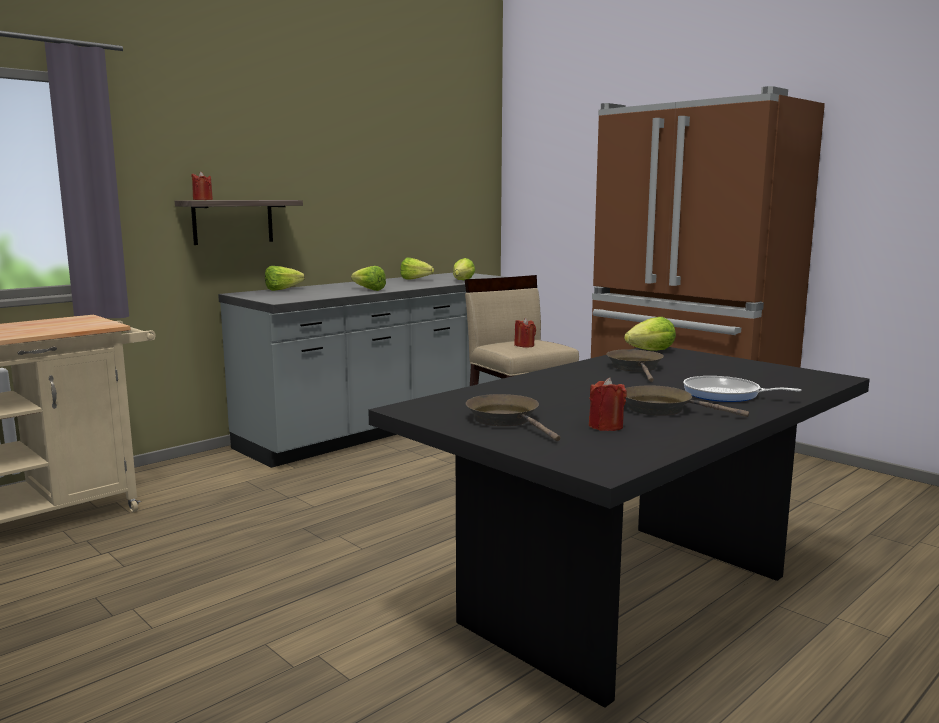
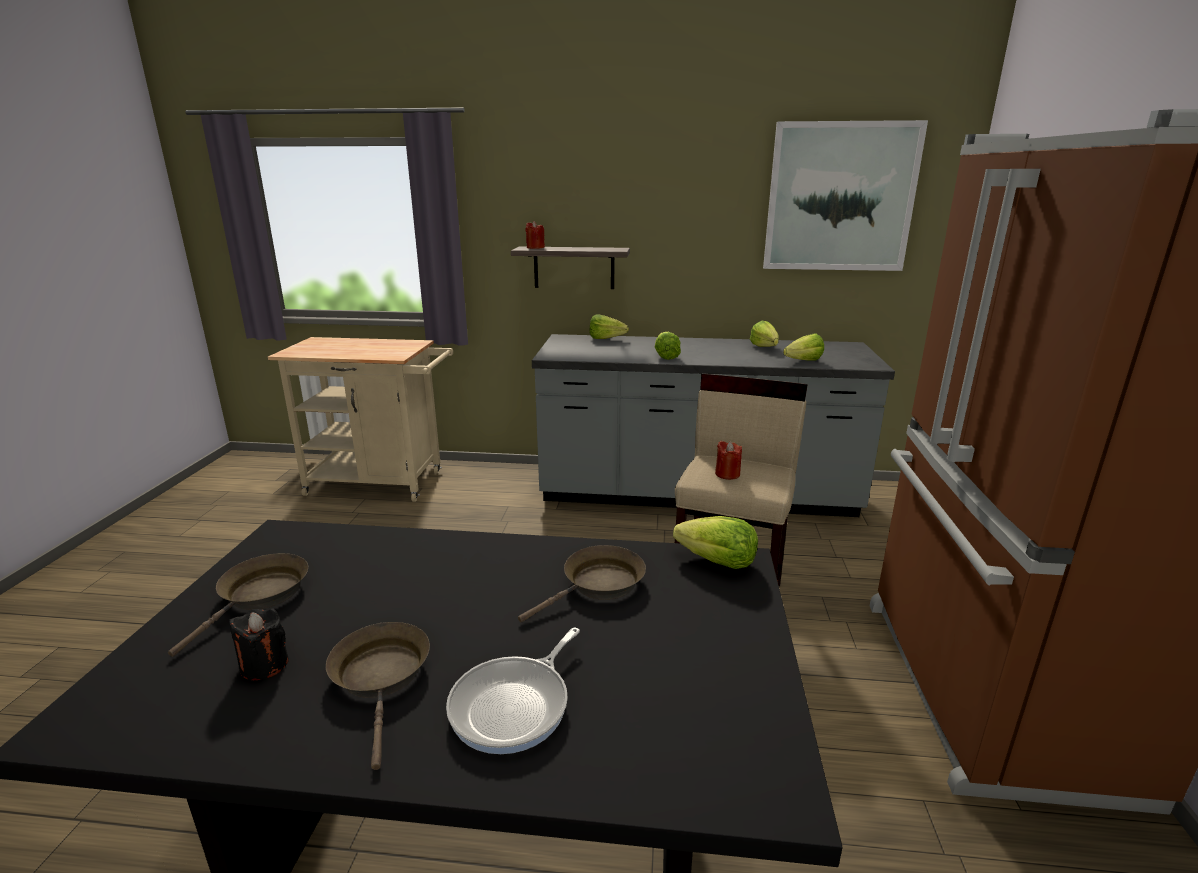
camera: 50 degrees right, 10 degrees up
(430, 157) = (840, 198): none -> picture
(606, 426) = (264, 665): red candle -> black candle
(725, 394) = (514, 705): frying pan -> frying pan turned 135 degrees counterclockwise

